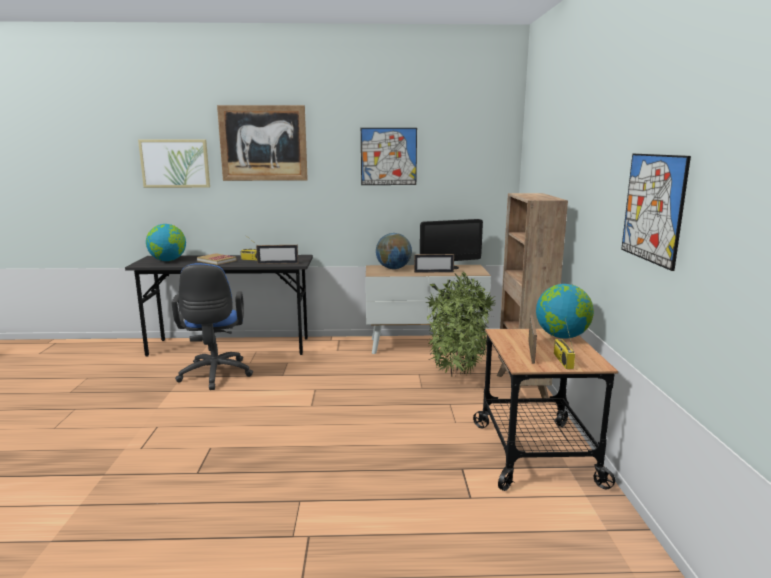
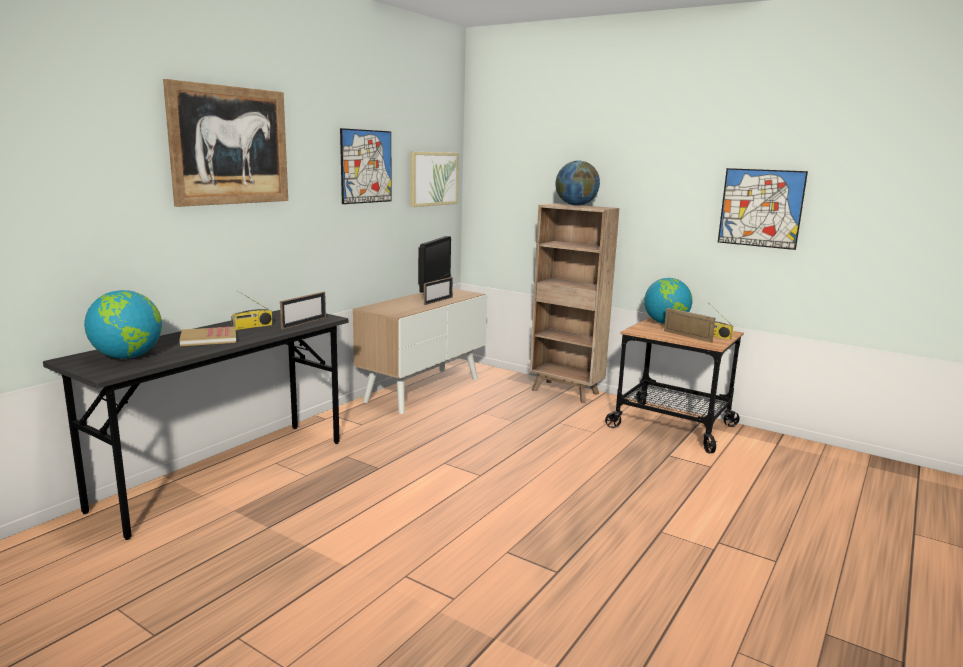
camera: 55 degrees left, 0 degrees up
(175, 163) = (91, 179): picture -> picture (433, 178)
(215, 376) = (308, 505): blue office chair -> none
(393, 268) = (393, 305): globe -> globe (576, 205)
(456, 373) = (506, 401): potted plant -> none

